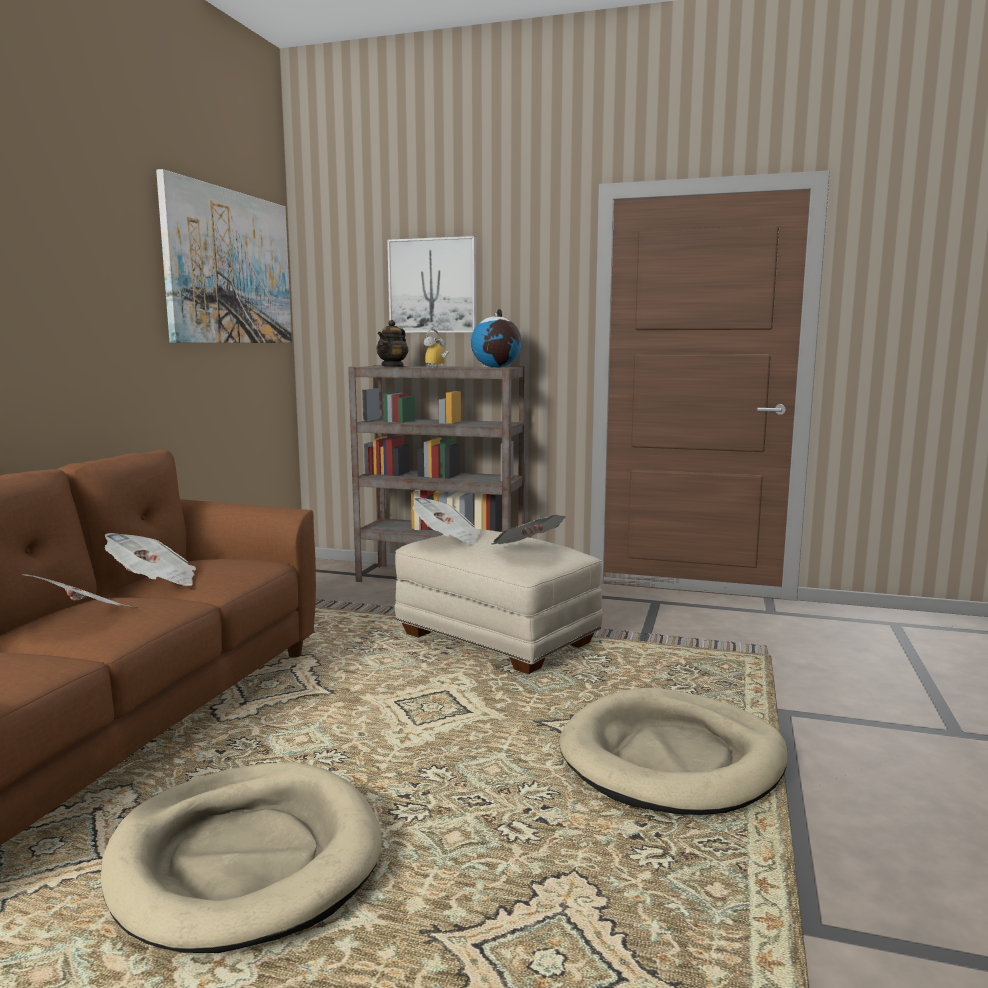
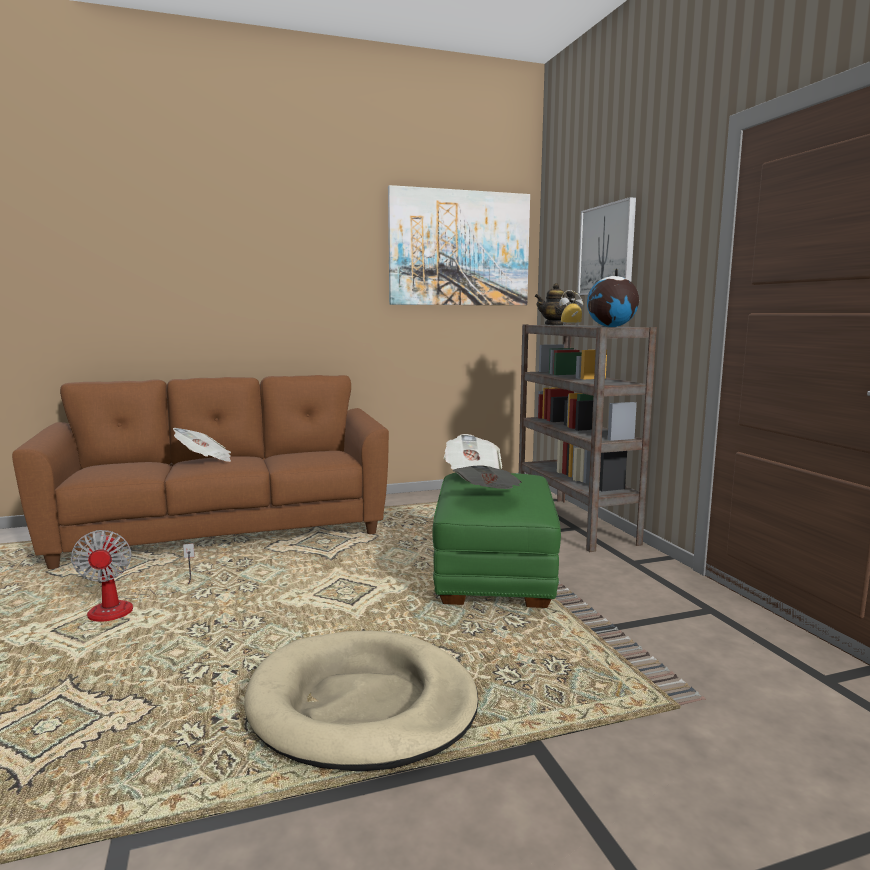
camera: 55 degrees right, 0 degrees up
(154, 581) = (277, 453): newspaper -> none
(245, 859) = (126, 607): beige dog bed -> fan
(496, 639) = (494, 574): beige ottoman -> green ottoman

